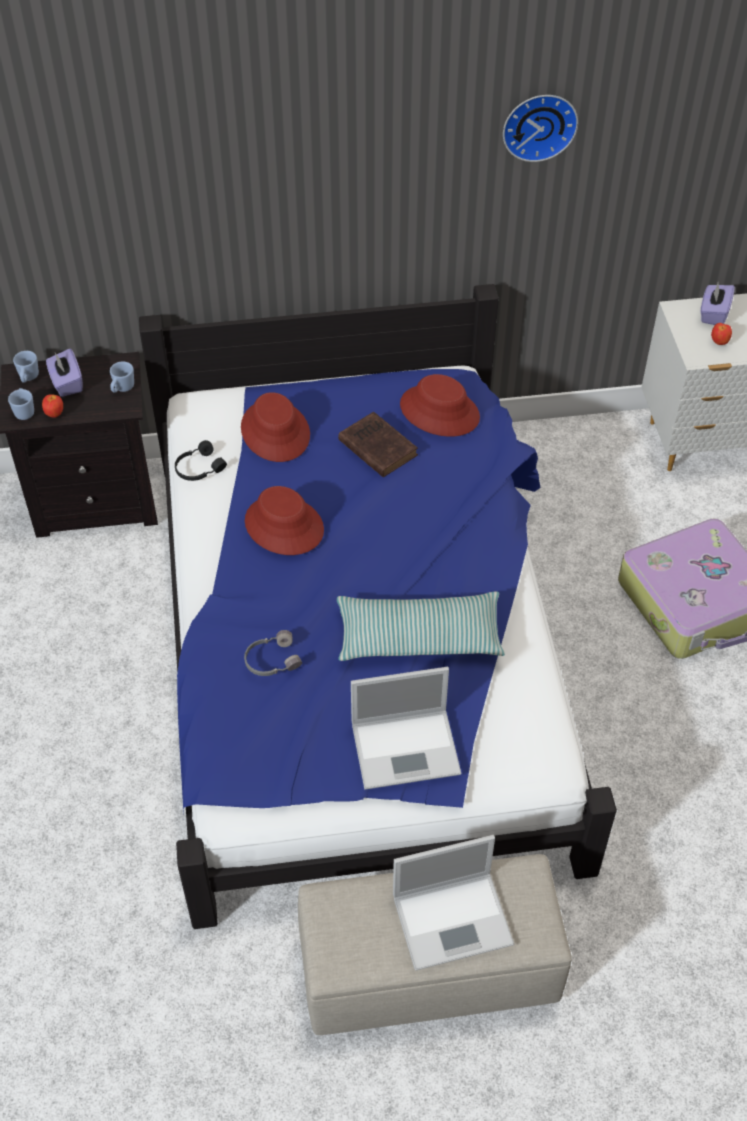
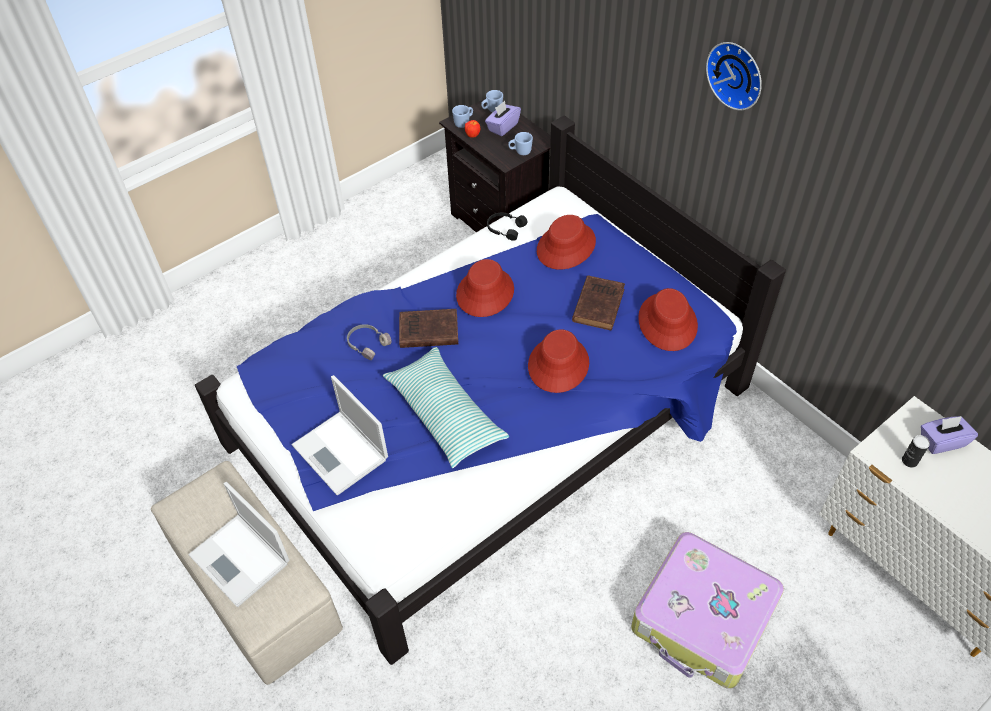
camera: 60 degrees right, 0 degrees up
(297, 600) = (427, 331): none -> brown book
(428, 516) = (558, 364): none -> red hat
(539, 125) = (861, 150): wall clock -> wall clock (737, 74)
(719, 342) = (909, 461): apple -> can

